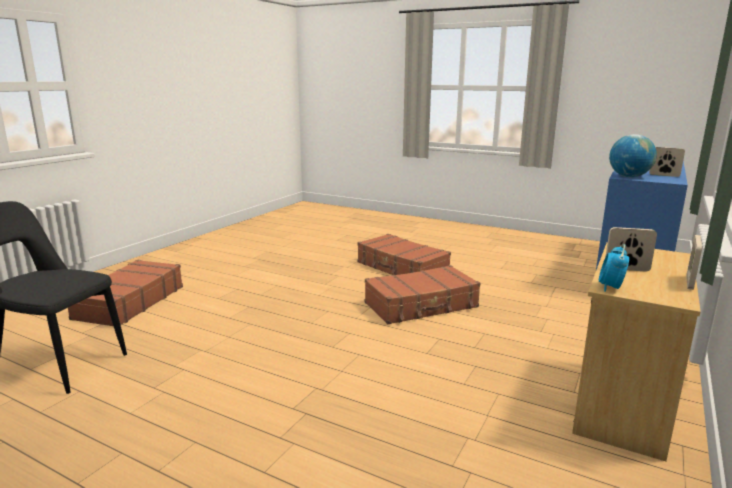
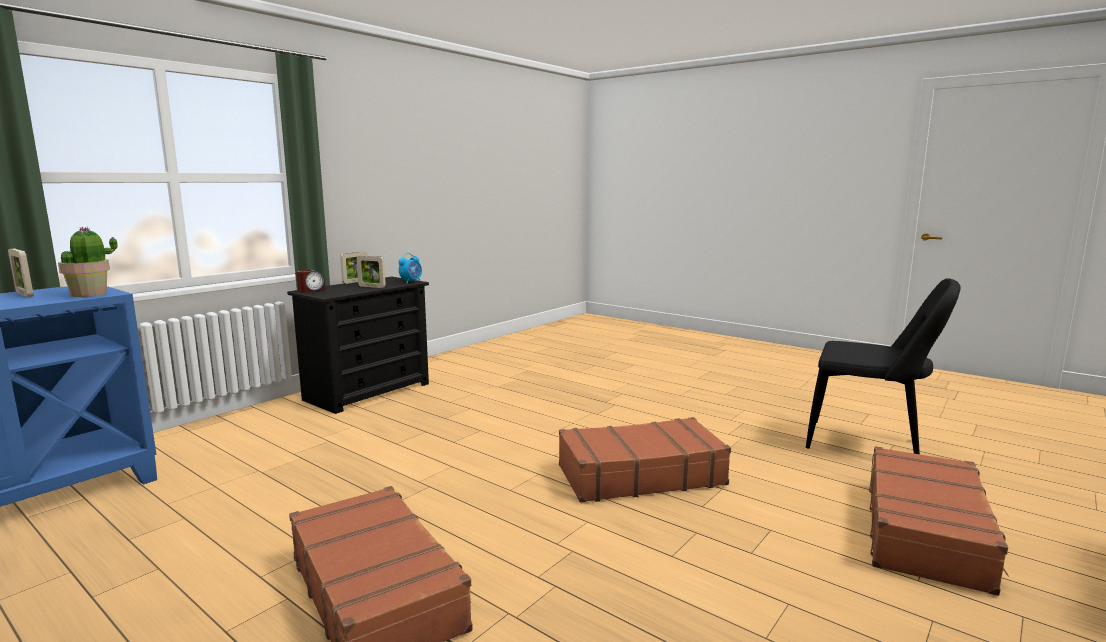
camera: 170 degrees left, 5 degrees down
(421, 305) = (431, 485): brown suitcase -> brown suitcase (639, 475)
(622, 404) = (368, 391): beige dresser -> black dresser
(629, 176) = (90, 294): globe -> potted plant
(670, 256) = (311, 290): none -> alarm clock

